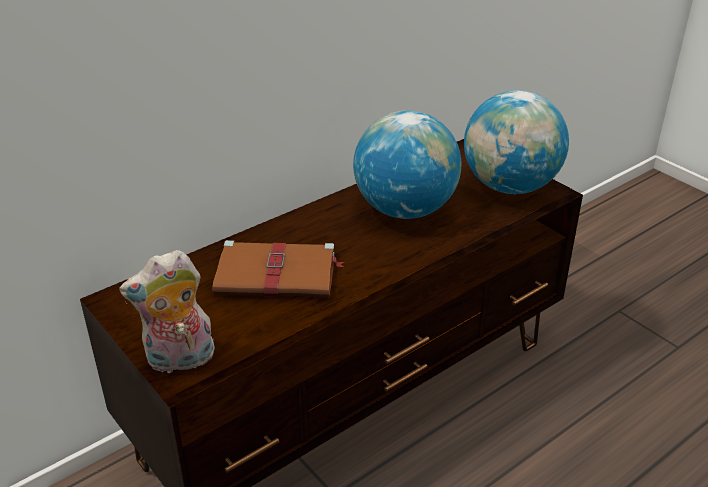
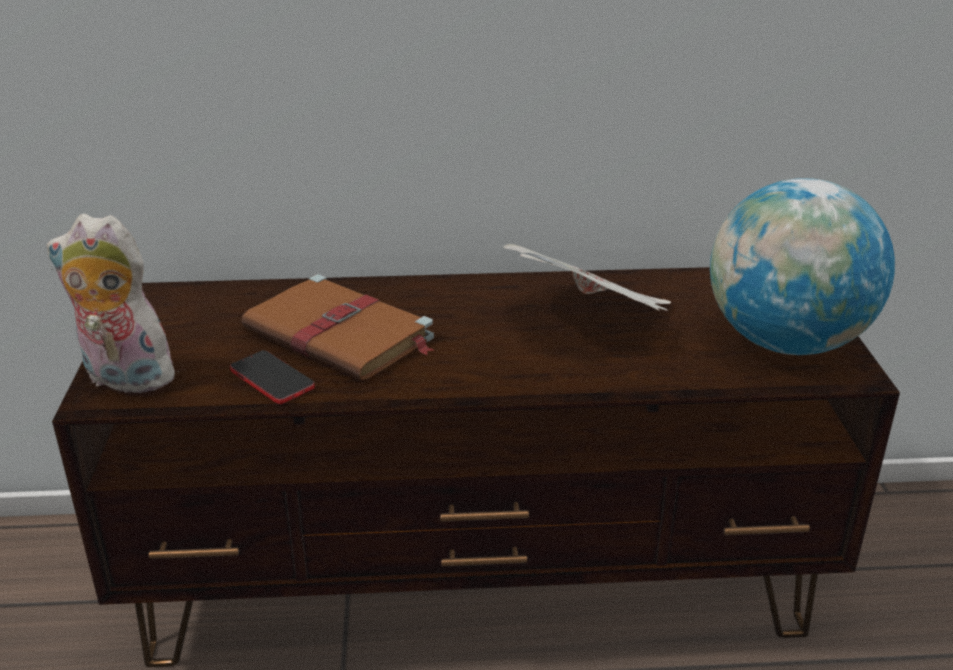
camera: 35 degrees right, 5 degrees down
(273, 319) = (272, 379): none -> phone
(405, 209) = (592, 320): globe -> newspaper

